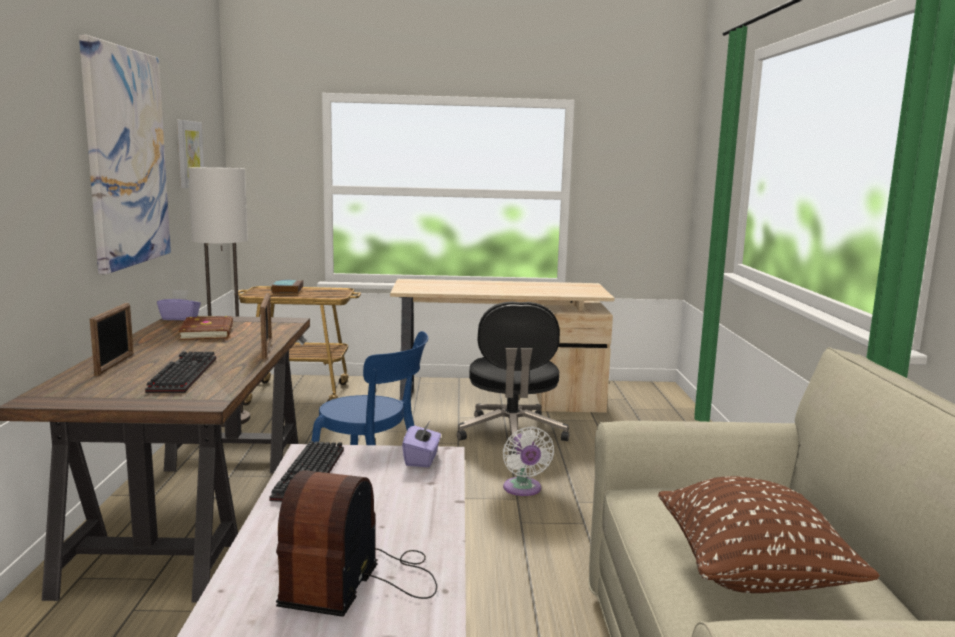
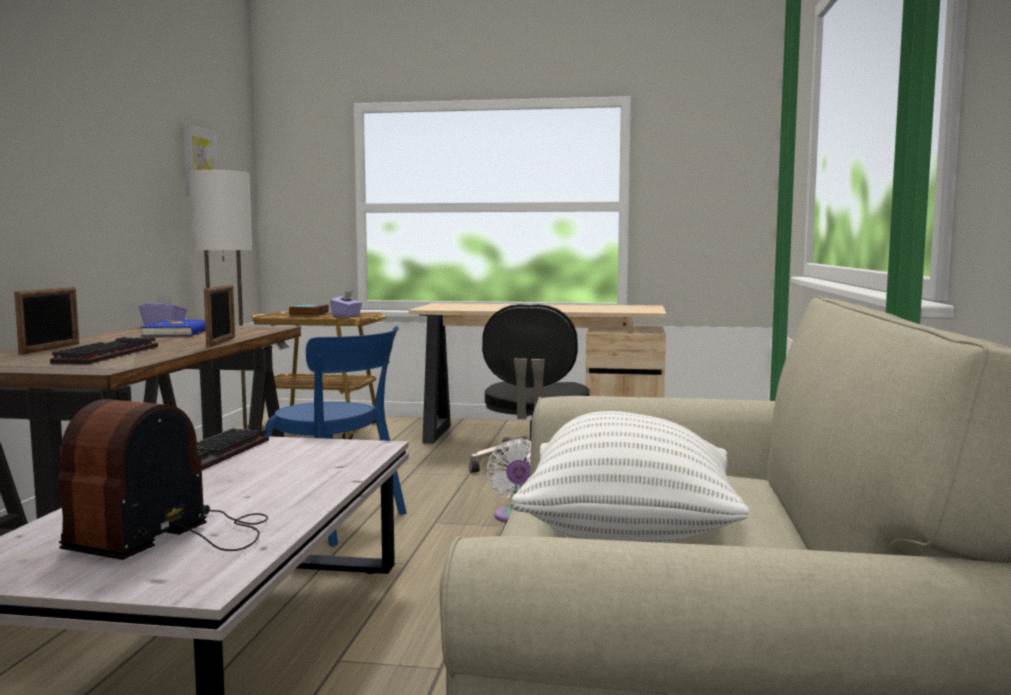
camera: 10 degrees right, 5 degrees down
(126, 158) = (105, 150): picture -> none
(208, 331) = (179, 332): brown book -> blue book
(422, 459) = (349, 449): purple tissue box -> purple tissue box (347, 316)
(752, 574) = (628, 534): brown pillow -> white pillow

